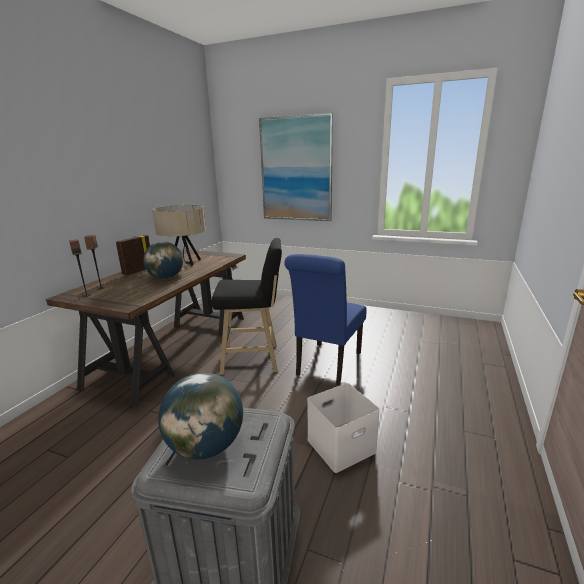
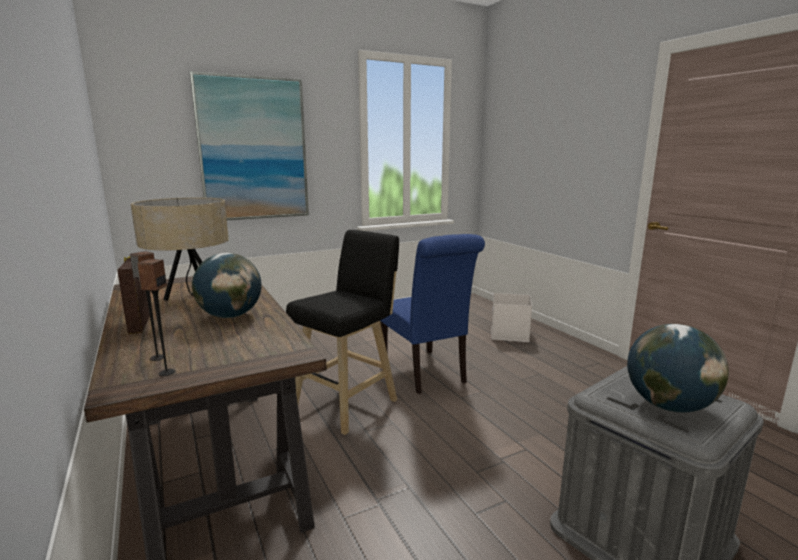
camera: 50 degrees left, 5 degrees down
(341, 444) = (550, 419): white storage box -> white storage box (509, 333)

